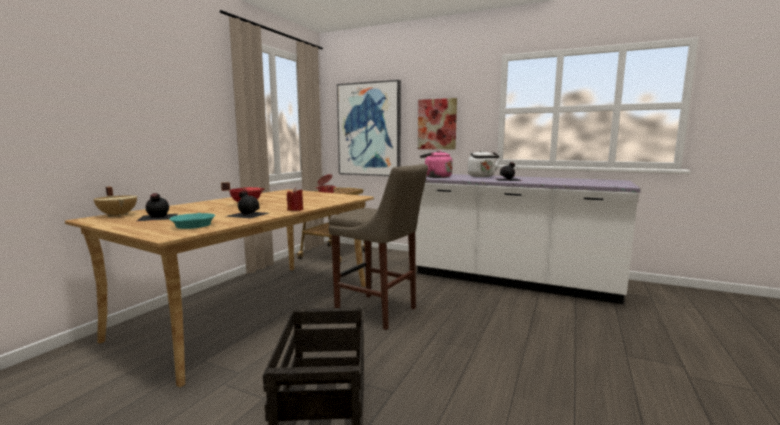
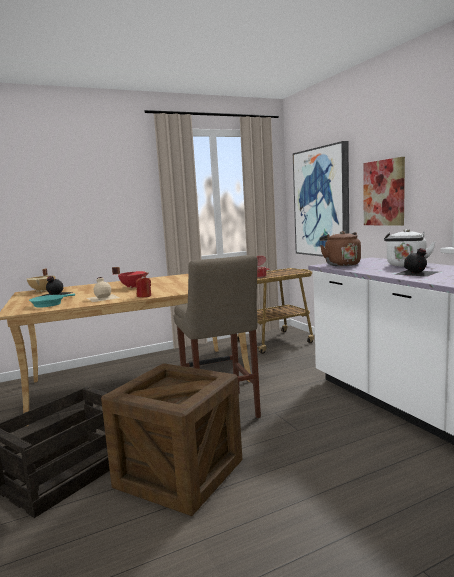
camera: 40 degrees right, 0 degrees up
(247, 214) = (103, 297): black bottle -> beige bottle
(424, 363) = (179, 474): none -> crate
(436, 177) = (341, 264): pink kettle -> brown kettle

